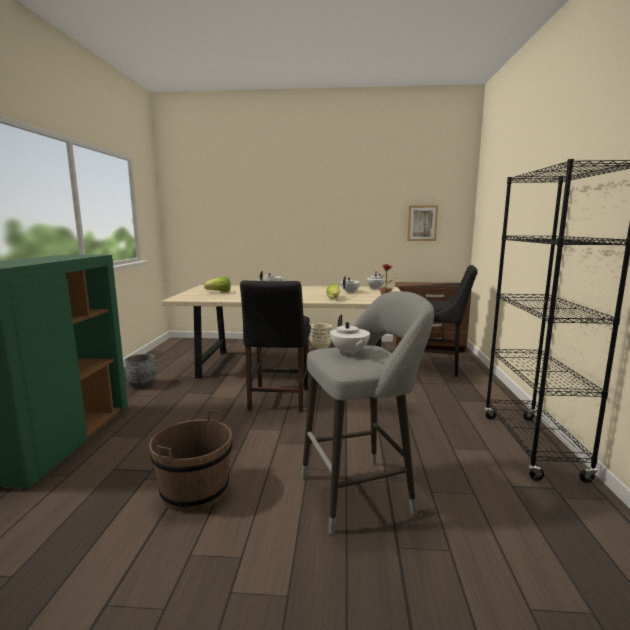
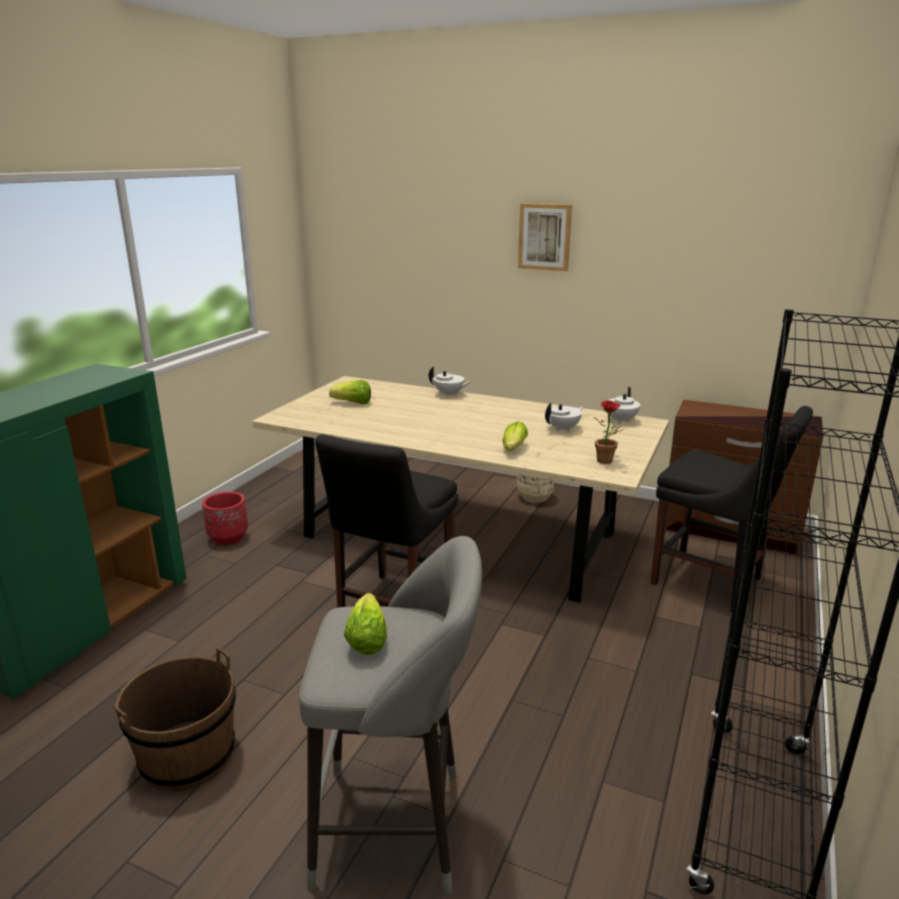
camera: 20 degrees right, 10 degrees up
(142, 385) = (228, 538): grey planter -> red planter
(349, 353) = (368, 636): white teapot -> lettuce
(422, 223) = (749, 292): picture -> picture (544, 237)

